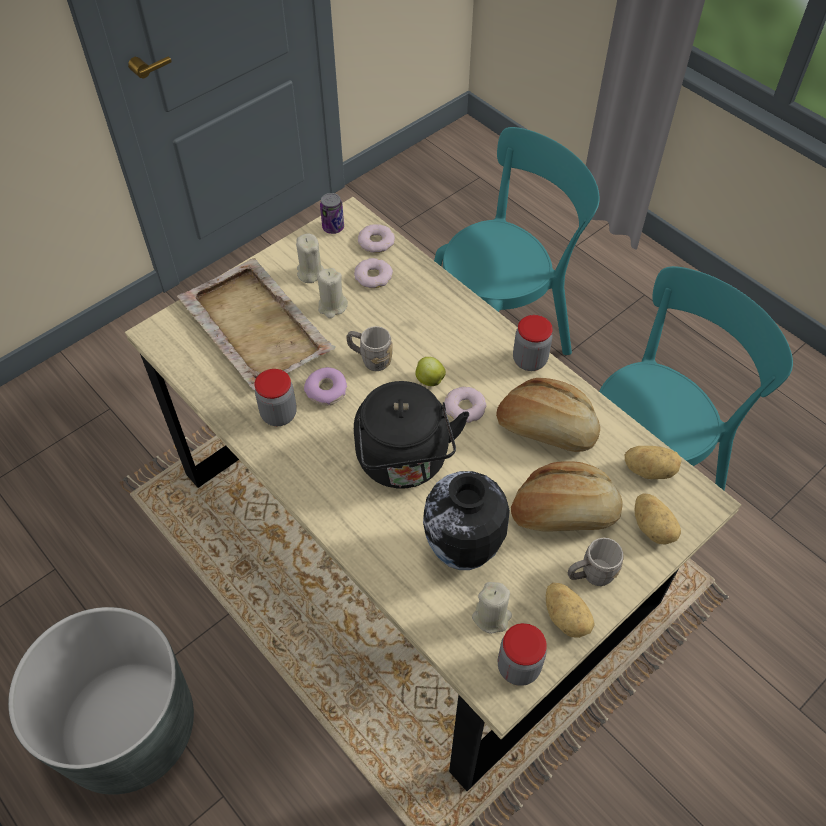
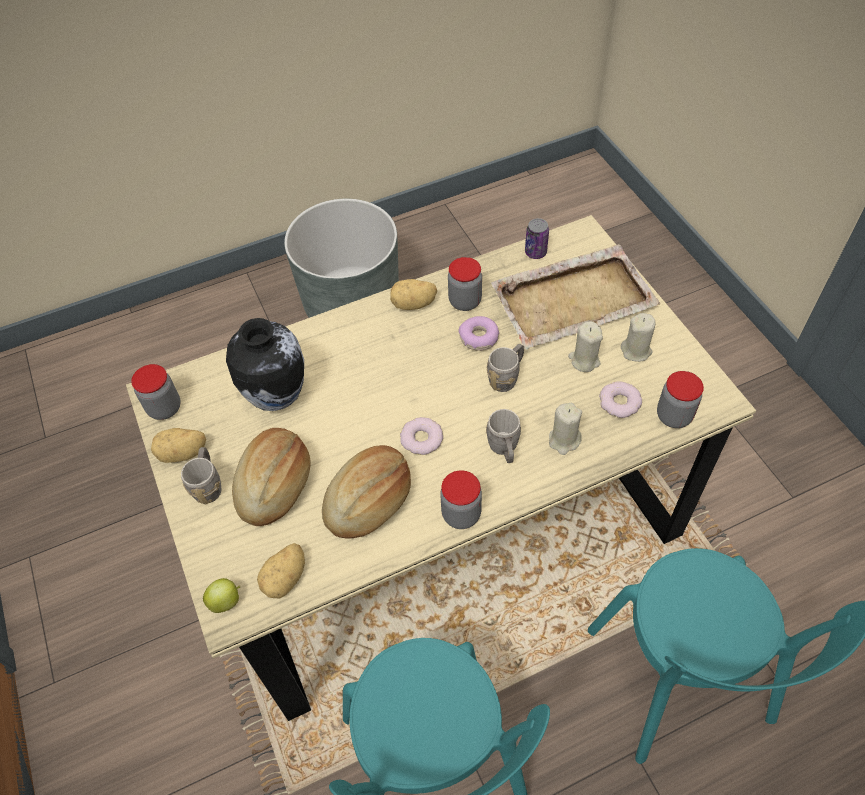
camera: 110 degrees right, 0 degrees up
(333, 227) = (703, 382): can -> can (535, 252)
(376, 242) = (674, 416): donut -> jar
(404, 462) = (380, 378): black kettle -> none
(429, 380) = (465, 418): apple -> apple (226, 601)
(452, 344) = (504, 449): none -> grey mug
(491, 617) = (212, 402): beige candle -> beige candle (564, 440)
(653, 527) = (225, 555): potato -> potato (414, 304)

